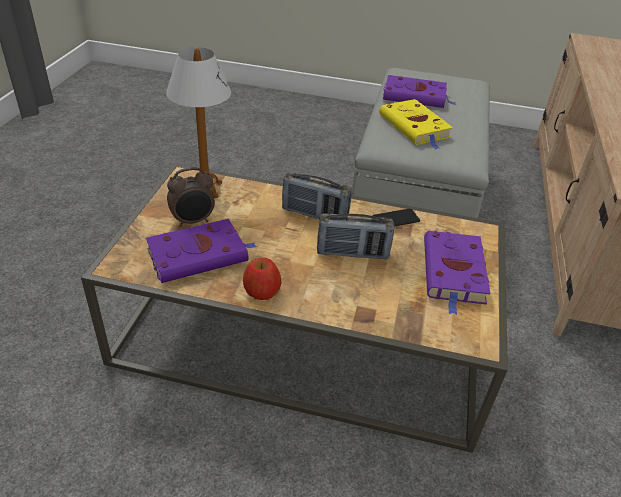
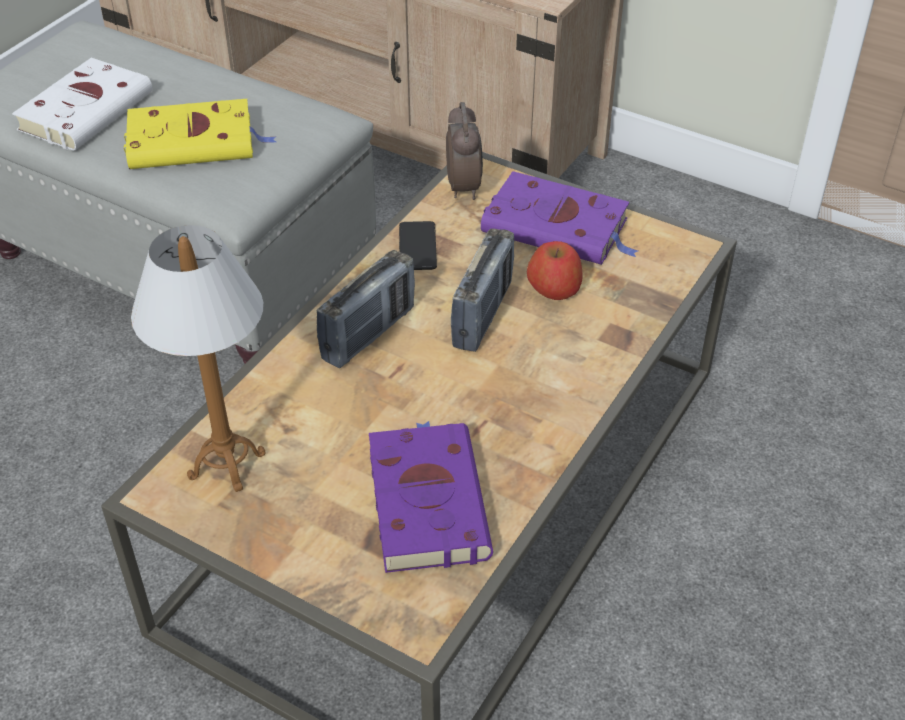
camera: 70 degrees left, 5 degrees up
(193, 221) = (324, 497): alarm clock -> alarm clock (464, 187)
(262, 290) = (538, 435): apple -> apple (554, 288)
(416, 96) = (88, 110): purple book -> white book

